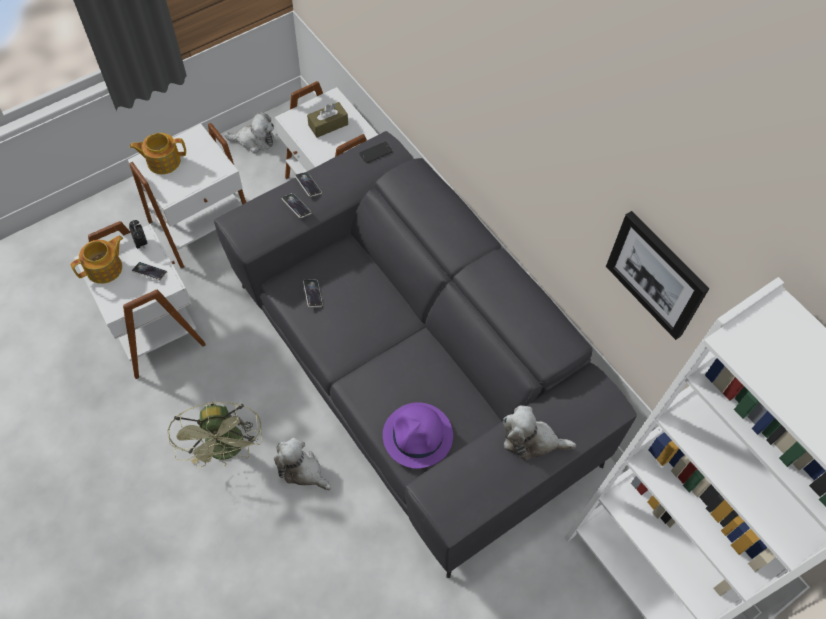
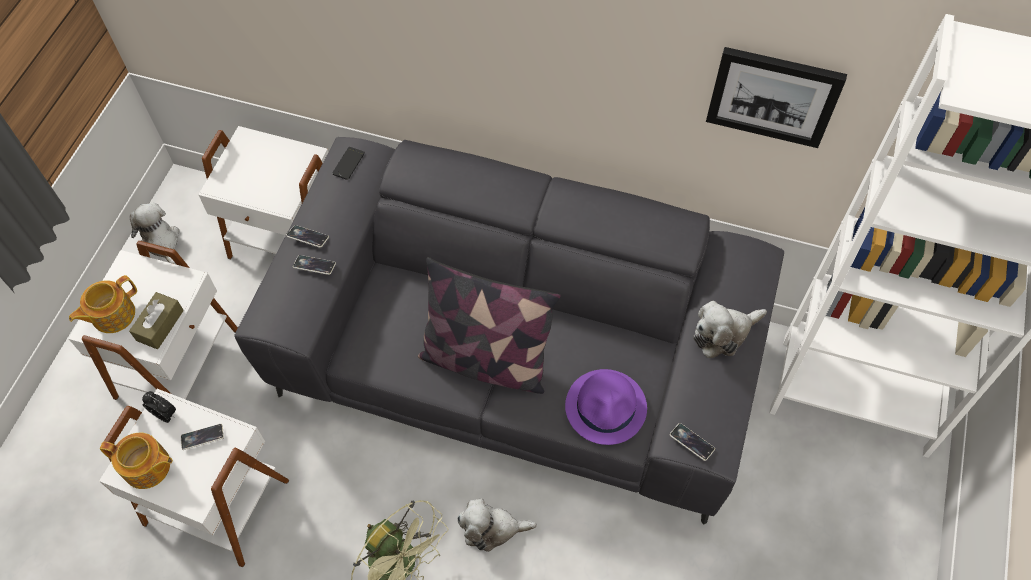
camera: 35 degrees left, 0 degrees up
(105, 268) = (148, 467): teapot -> teapot turned 90 degrees clockwise
(254, 141) = (161, 242): plush toy -> plush toy turned 90 degrees counterclockwise
(313, 294) = (390, 345): phone -> phone (691, 442)
(328, 125) = (263, 168): brown tissue box -> brown tissue box (160, 325)
(366, 347) = (485, 360): none -> pillow

